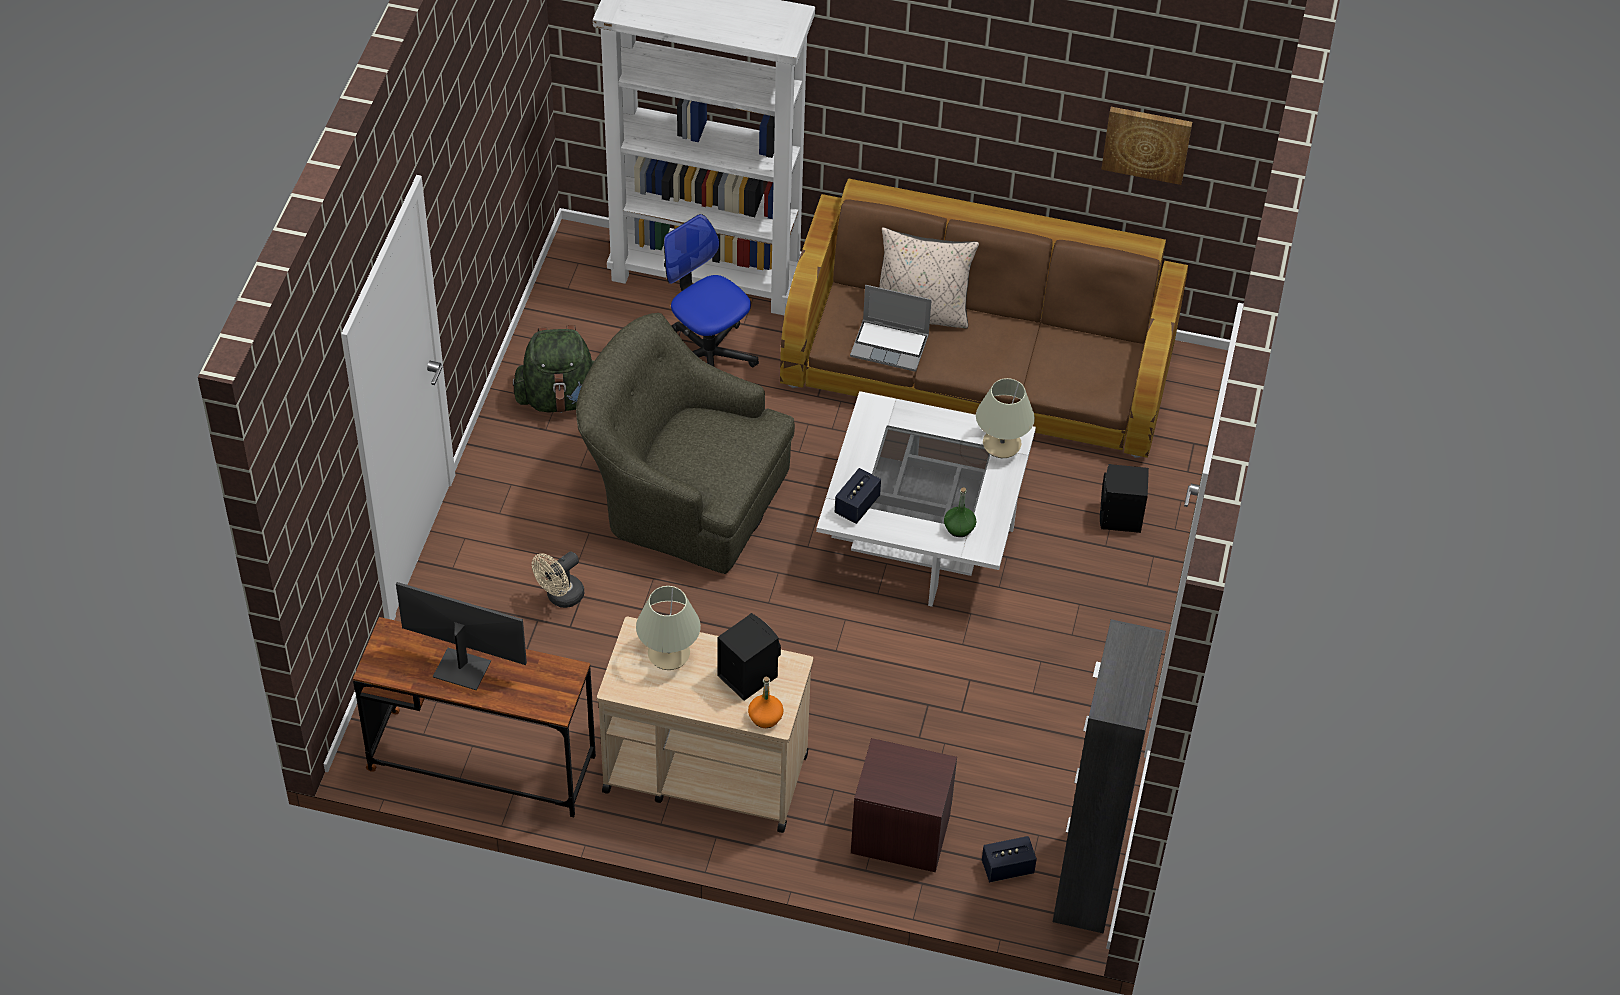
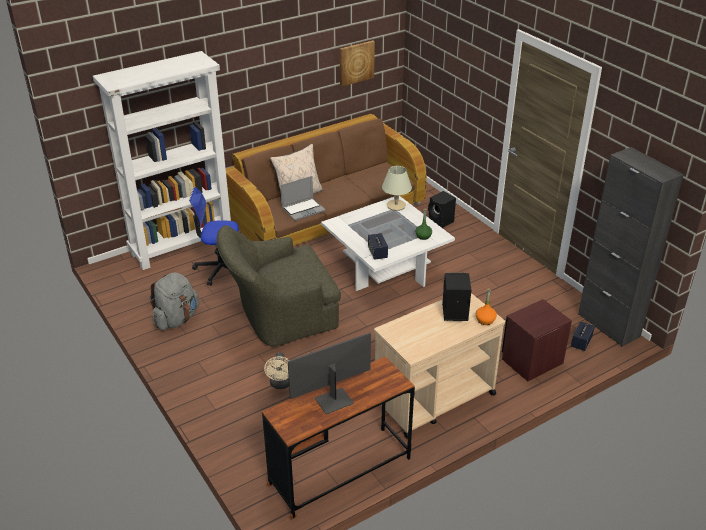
camera: 45 degrees left, 15 degrees down
(560, 398) = (176, 319): green backpack -> grey backpack
(669, 654) = (413, 327): beige table lamp -> none

